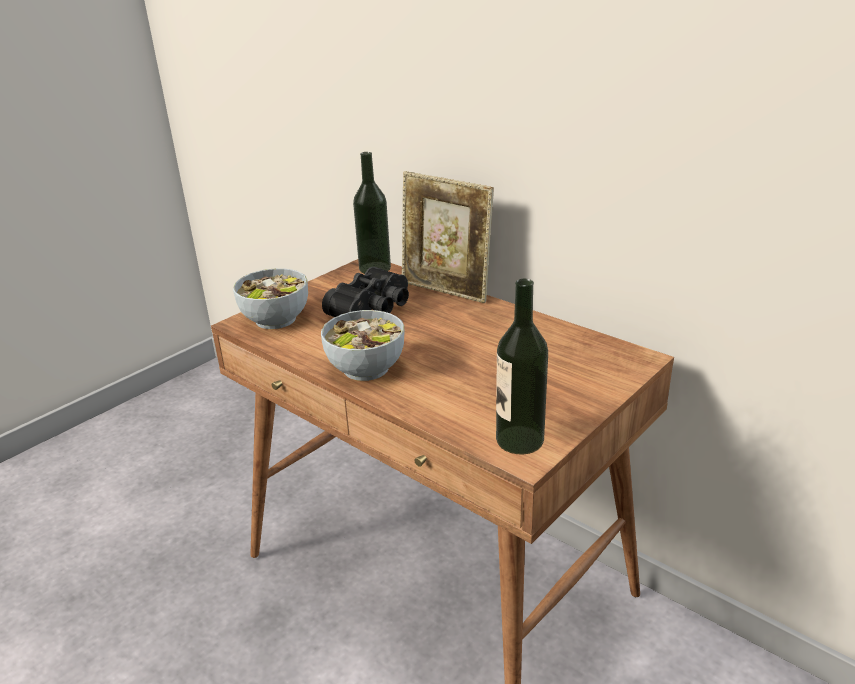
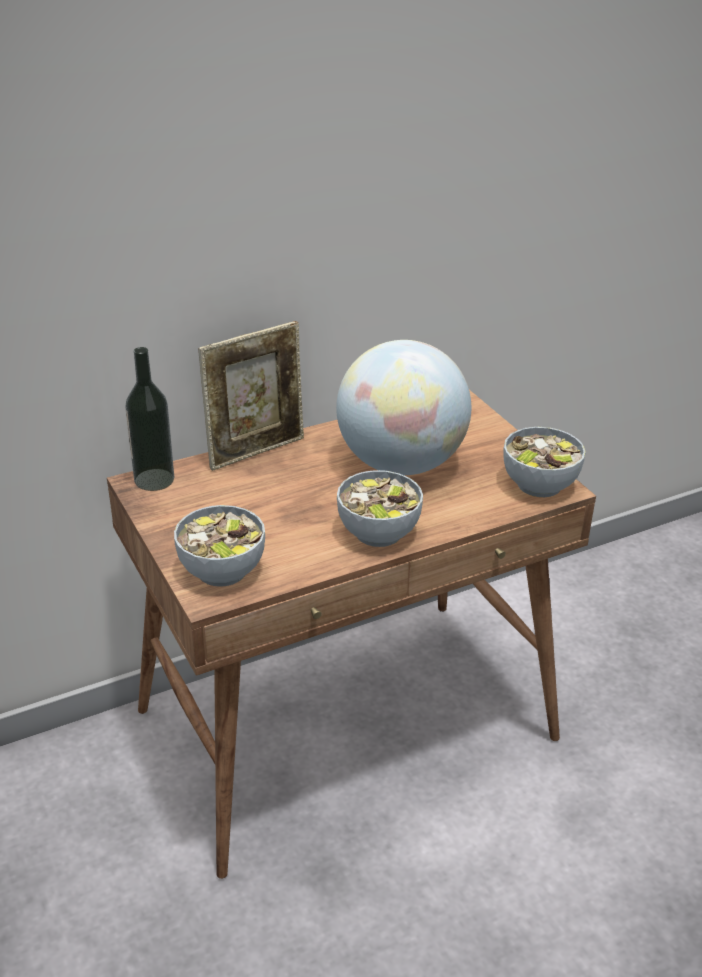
camera: 70 degrees left, 5 degrees up
(374, 309) = (256, 501): black binoculars -> none
(485, 354) = (401, 464): none -> globe
(519, 440) = (539, 485): bottle -> bowl

